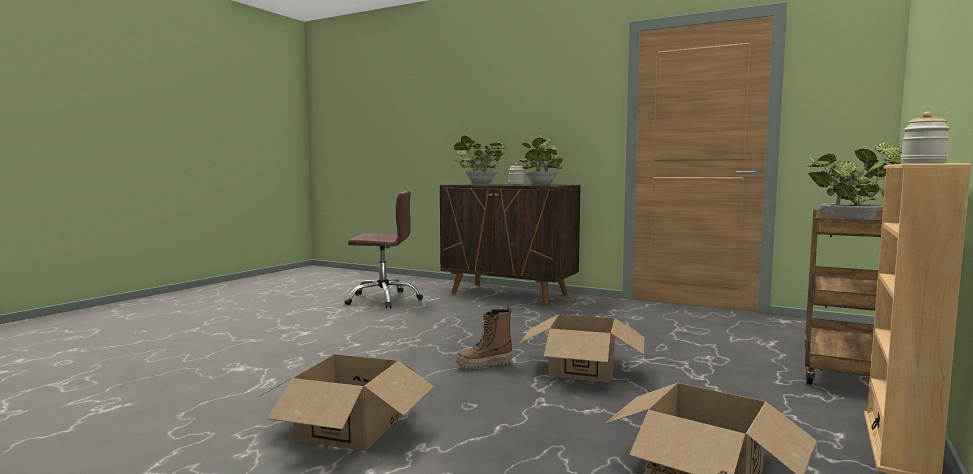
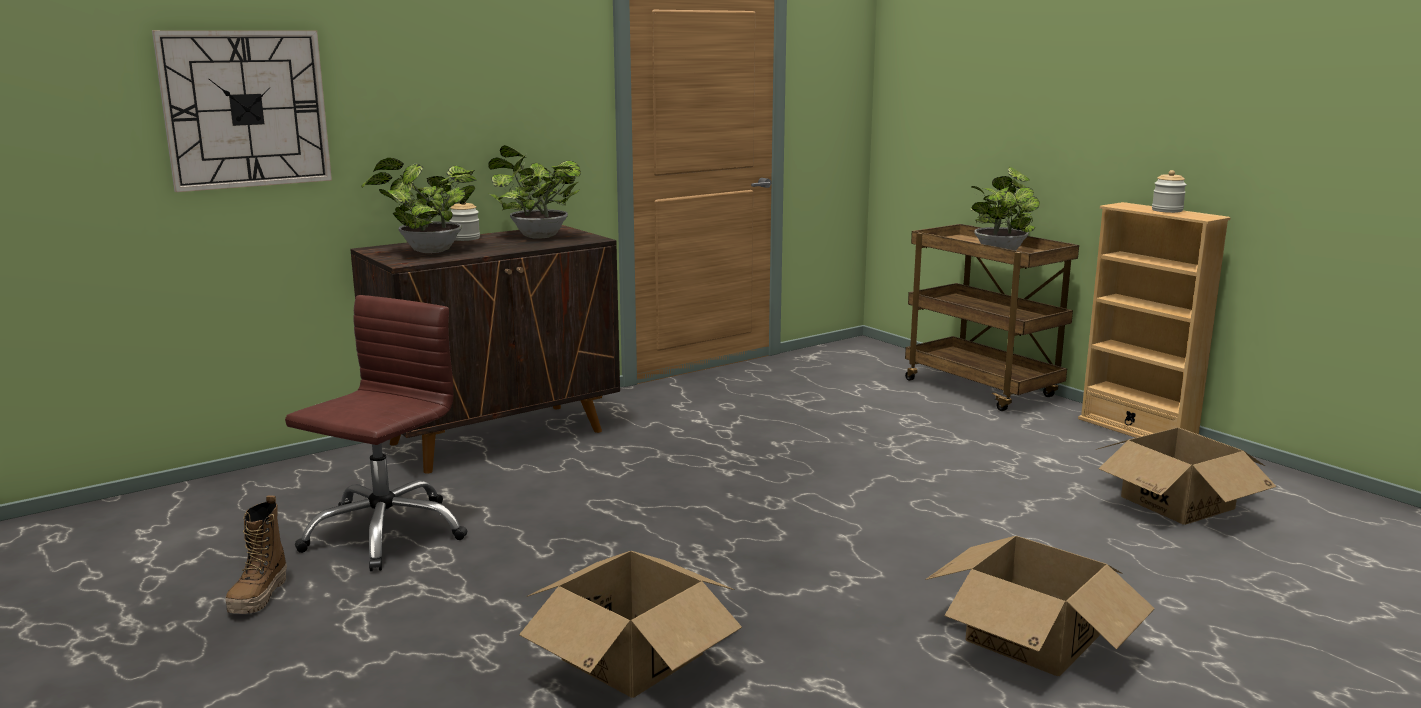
camera: 65 degrees left, 10 degrees up
(440, 117) = (246, 109): none -> wall clock
(484, 365) = (851, 525): boot -> boot (259, 597)
(581, 369) = (904, 480): cardboard box -> cardboard box (631, 657)

